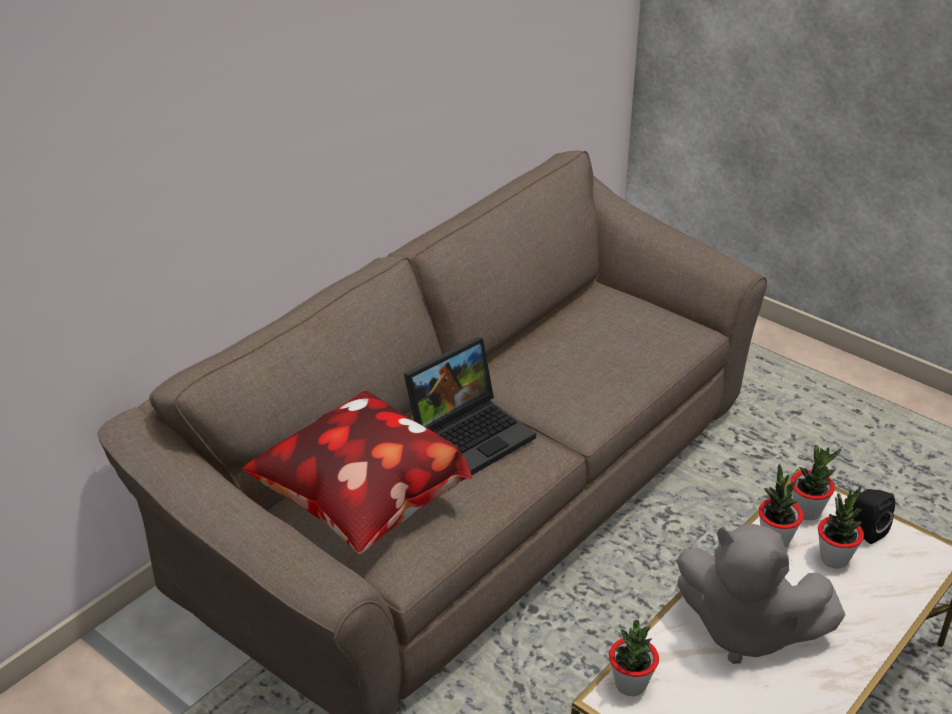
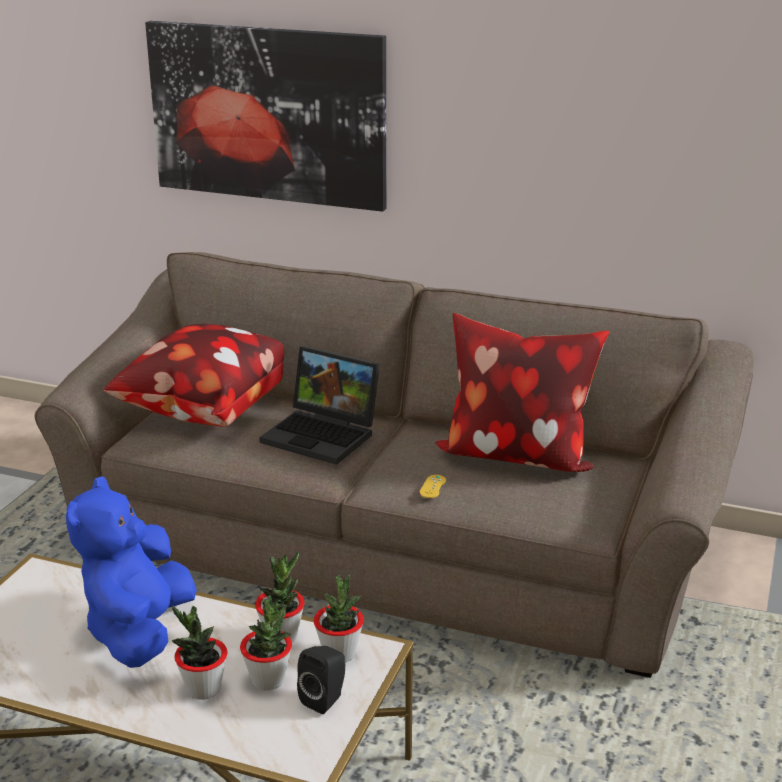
camera: 70 degrees right, 10 degrees down
(179, 173) = (268, 114): none -> picture
(568, 335) = (516, 455): none -> pillow
(603, 392) = (432, 487): none -> yellow game controller
(630, 684) = (54, 577): potted plant -> potted plant (203, 689)
(745, 630) = (140, 632): grey plush toy -> blue plush toy

